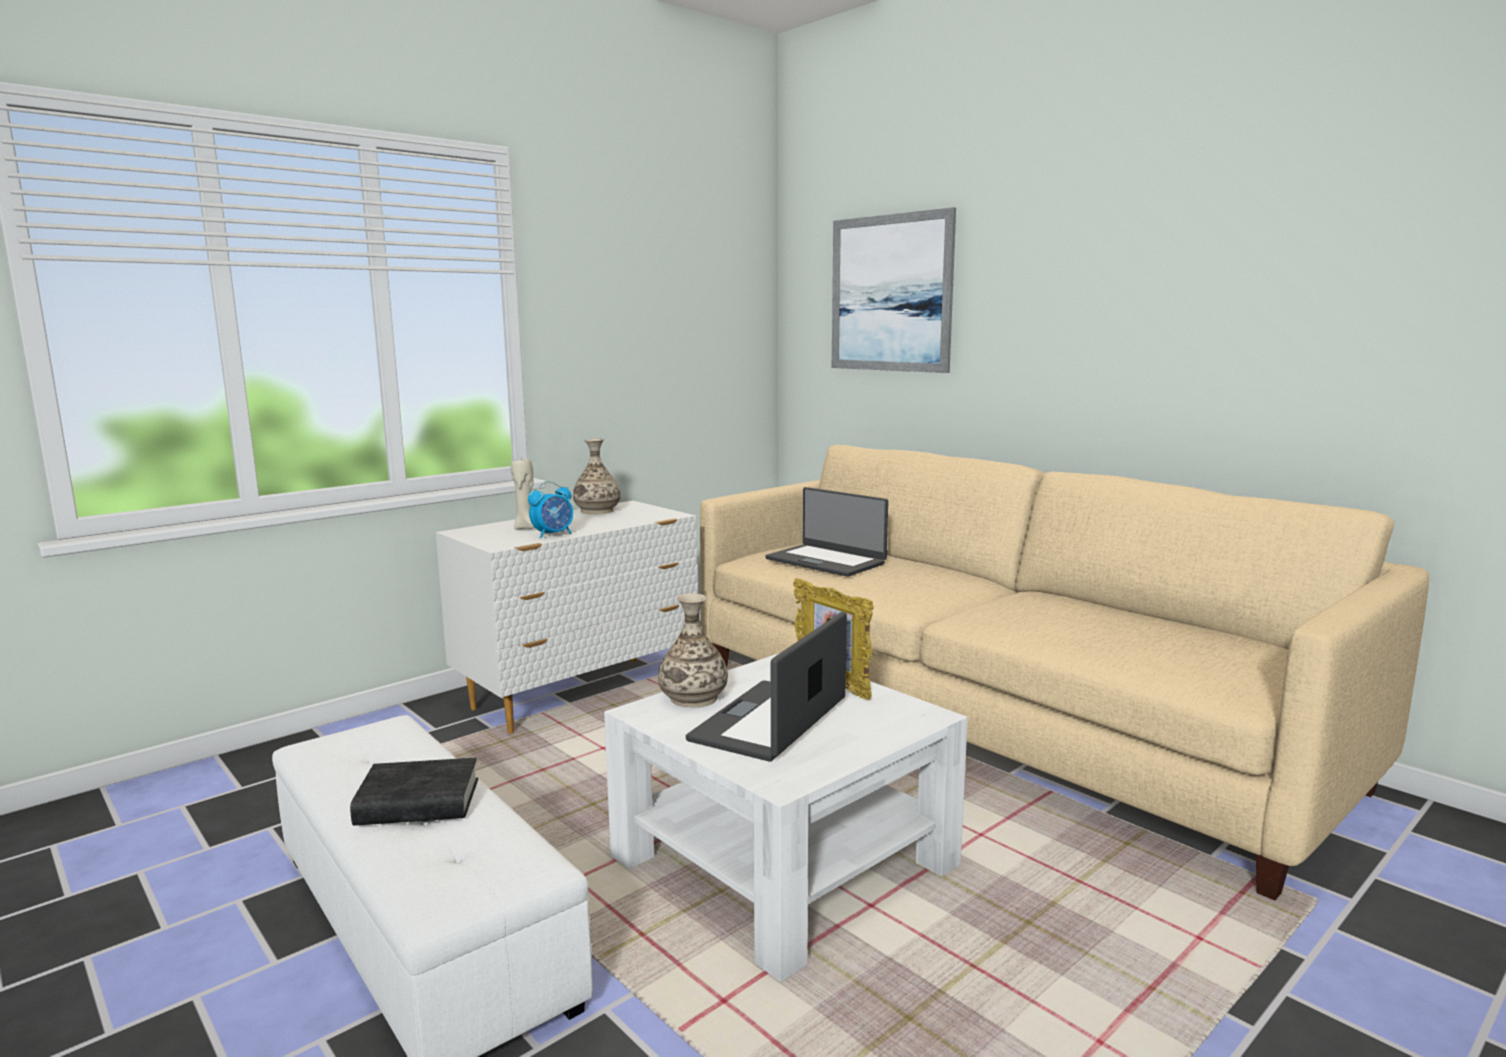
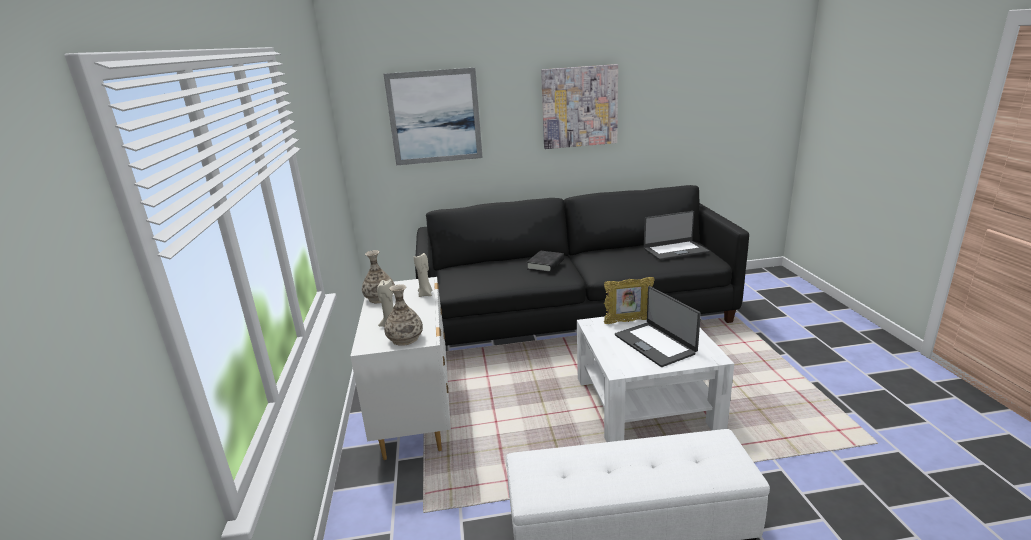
camera: 55 degrees left, 10 degrees up
(418, 802) = (642, 461): black book -> black book (545, 264)
(553, 534) = (423, 320): alarm clock -> none
(632, 521) = (425, 294): none -> beige candle
(694, 698) = (614, 354): vase -> vase (405, 339)
(826, 561) = (494, 274): laptop -> laptop (675, 250)
(992, 720) = (574, 315): beige sofa -> black sofa
(1136, 288) = (579, 107): none -> picture

